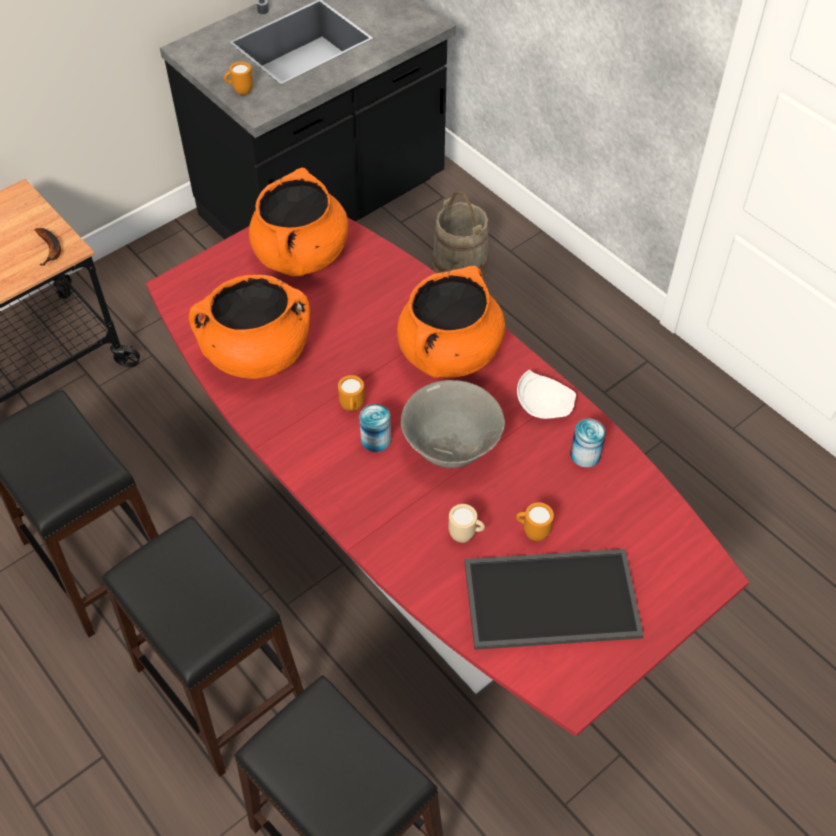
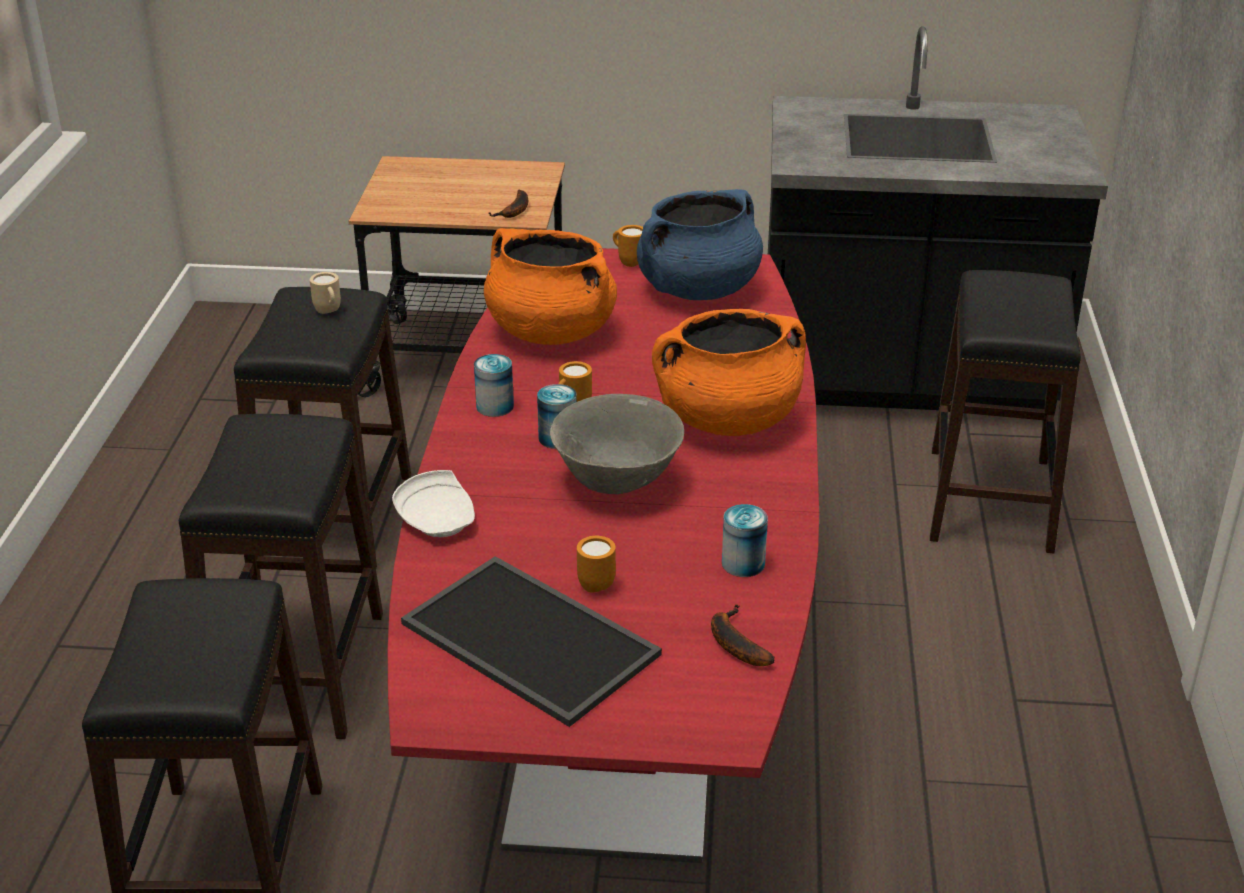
camera: 45 degrees right, 20 degrees down
(240, 91) = (800, 147): orange mug -> orange mug (628, 262)
(301, 255) = (698, 289): orange cooking pot -> blue cooking pot
(306, 443) = (495, 406): none -> can
(460, 263) = (991, 499): beige bucket -> black stool
(466, 535) = (527, 546): beige mug -> beige mug (329, 312)
(543, 403) = (763, 504): white plate -> white plate (439, 520)
(646, 513) = (734, 643): none -> banana

